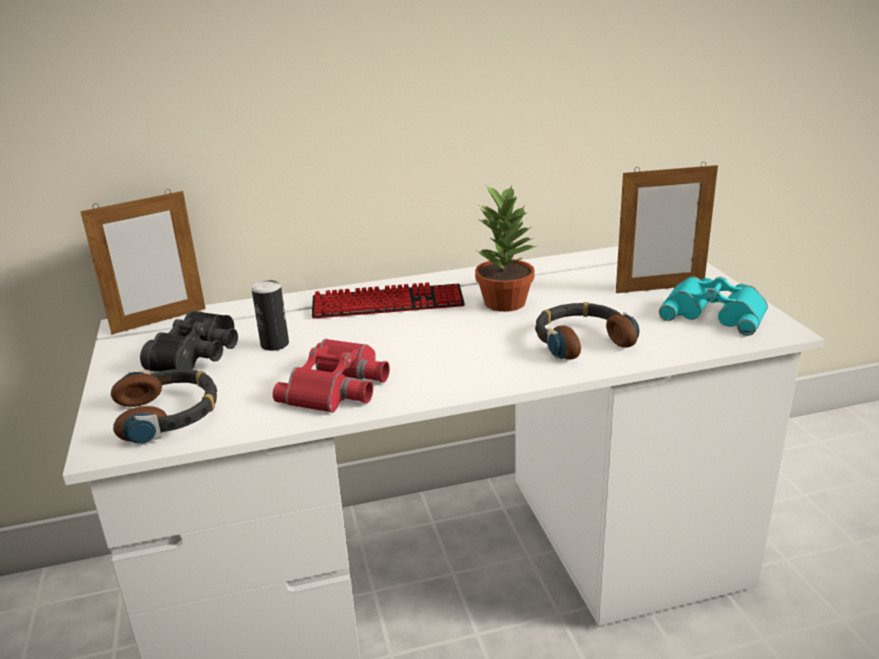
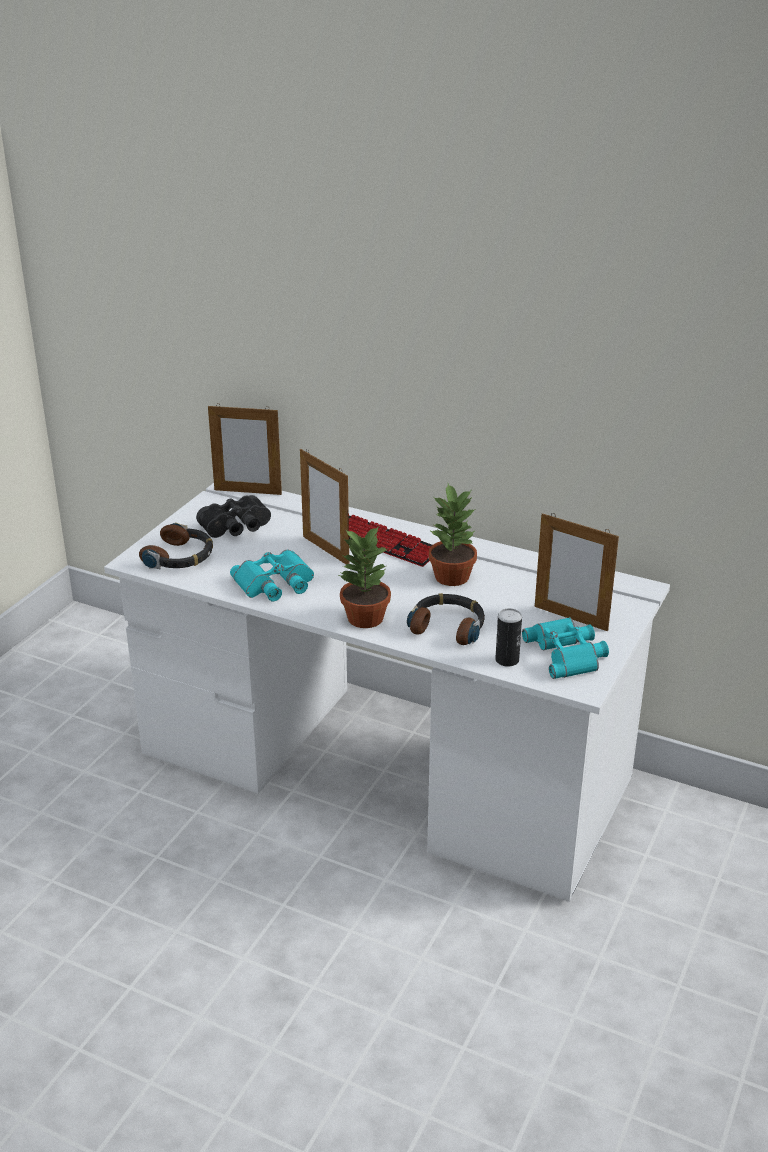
camera: 40 degrees right, 5 degrees up
(275, 344) = (282, 540): can -> can (507, 660)
(338, 386) = (275, 584): red binoculars -> turquoise binoculars
(341, 334) = (326, 550): none -> picture frame
(493, 371) = (364, 618): none -> potted plant

